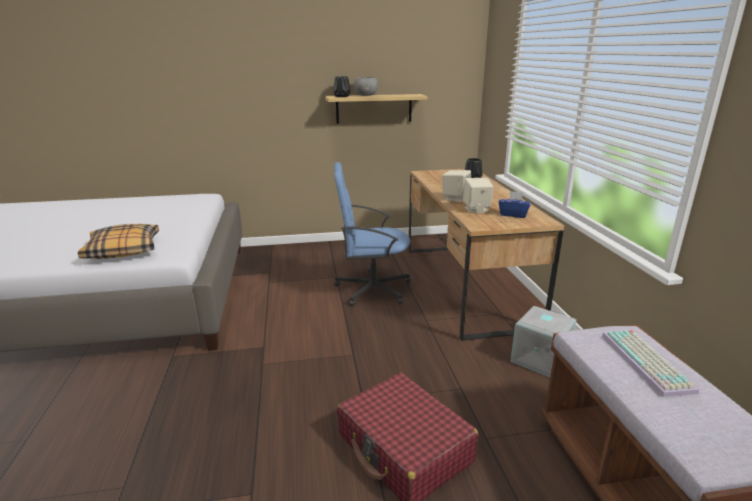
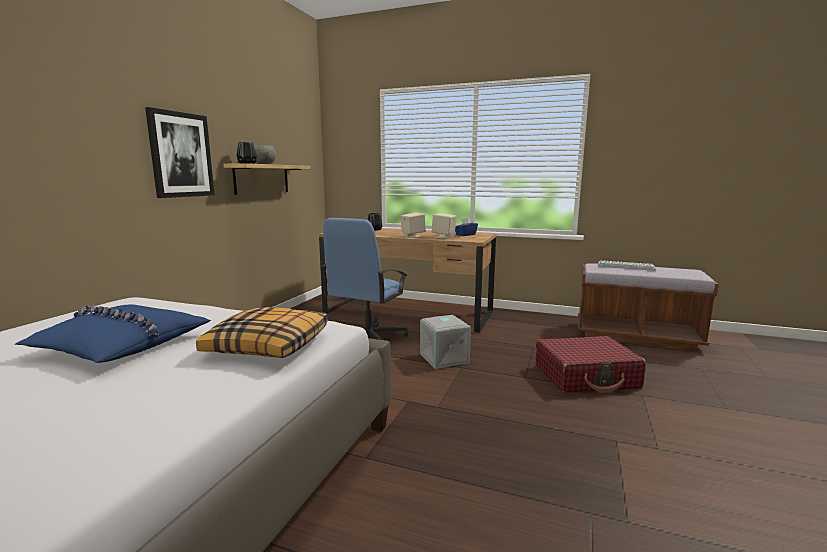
camera: 60 degrees left, 10 degrees down
(119, 222) = (121, 346): none -> blue pillow
(281, 91) = (181, 155): none -> picture
(539, 358) = (518, 321): grey storage box -> grey storage box (443, 358)

